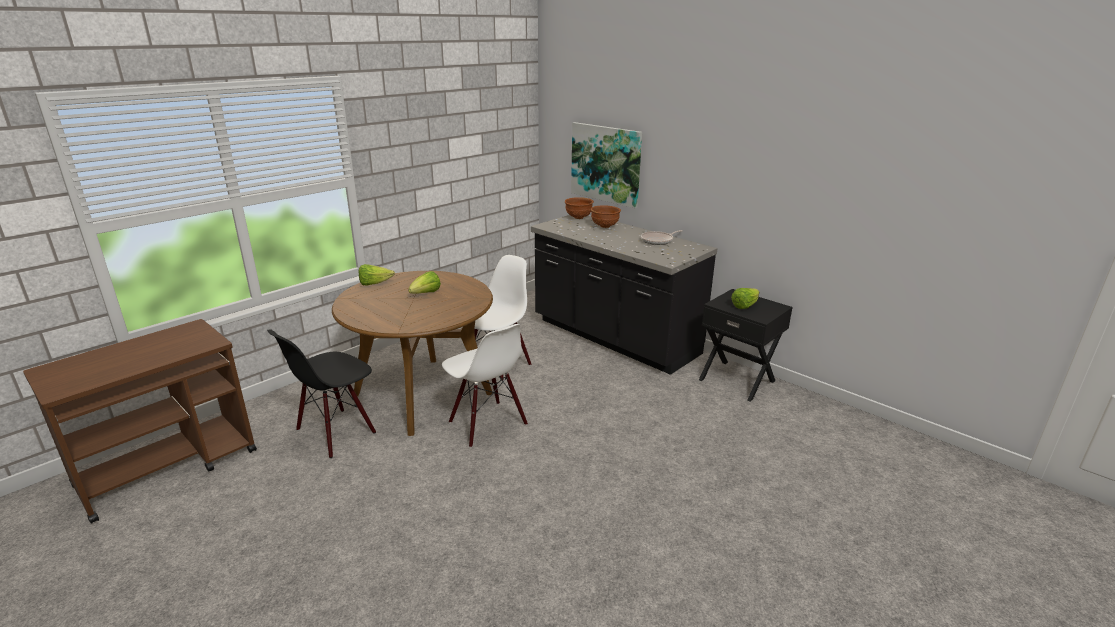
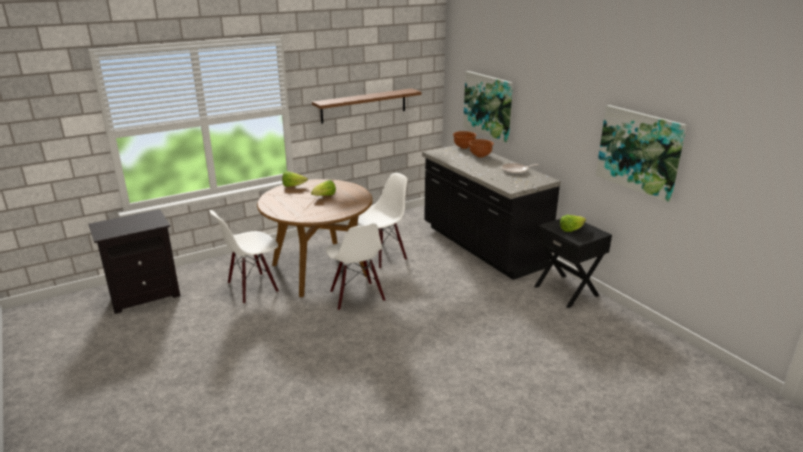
camera: 15 degrees right, 0 degrees up
(169, 467) = (144, 295): brown cart -> black nightstand
(336, 432) = (252, 288): black chair -> white chair
(449, 171) = (364, 105): none -> brown shelf
(828, 203) = (639, 151): none -> picture

